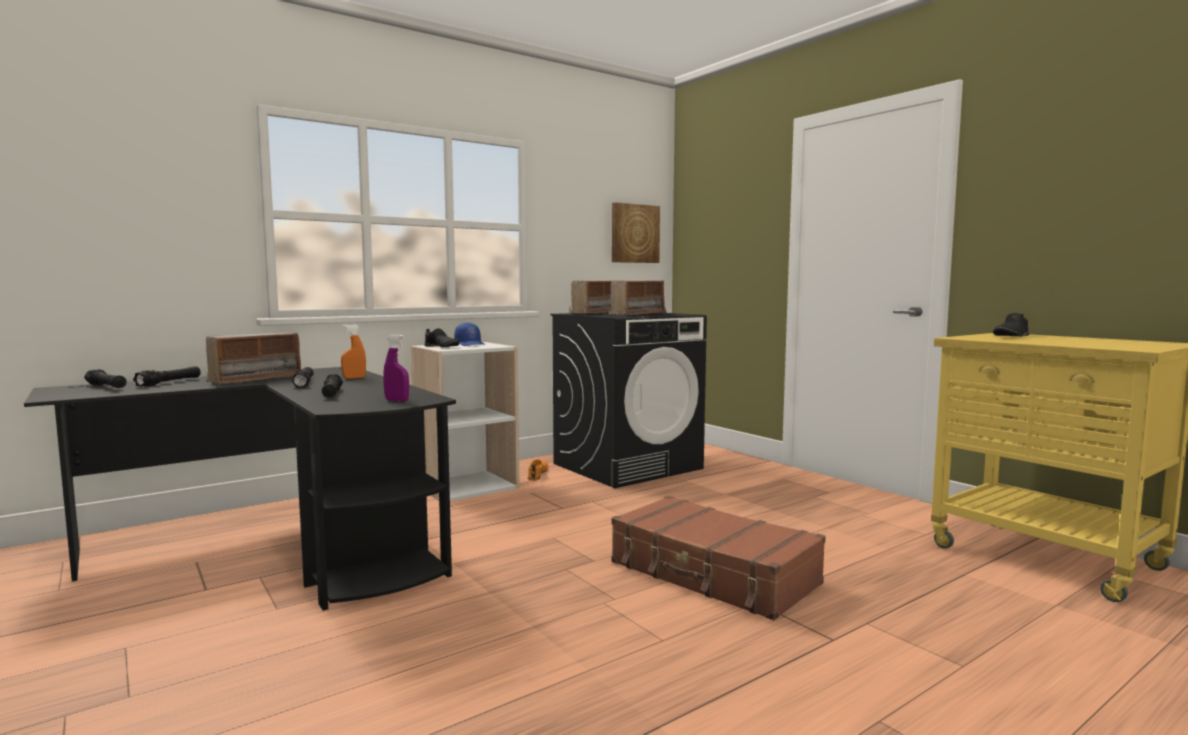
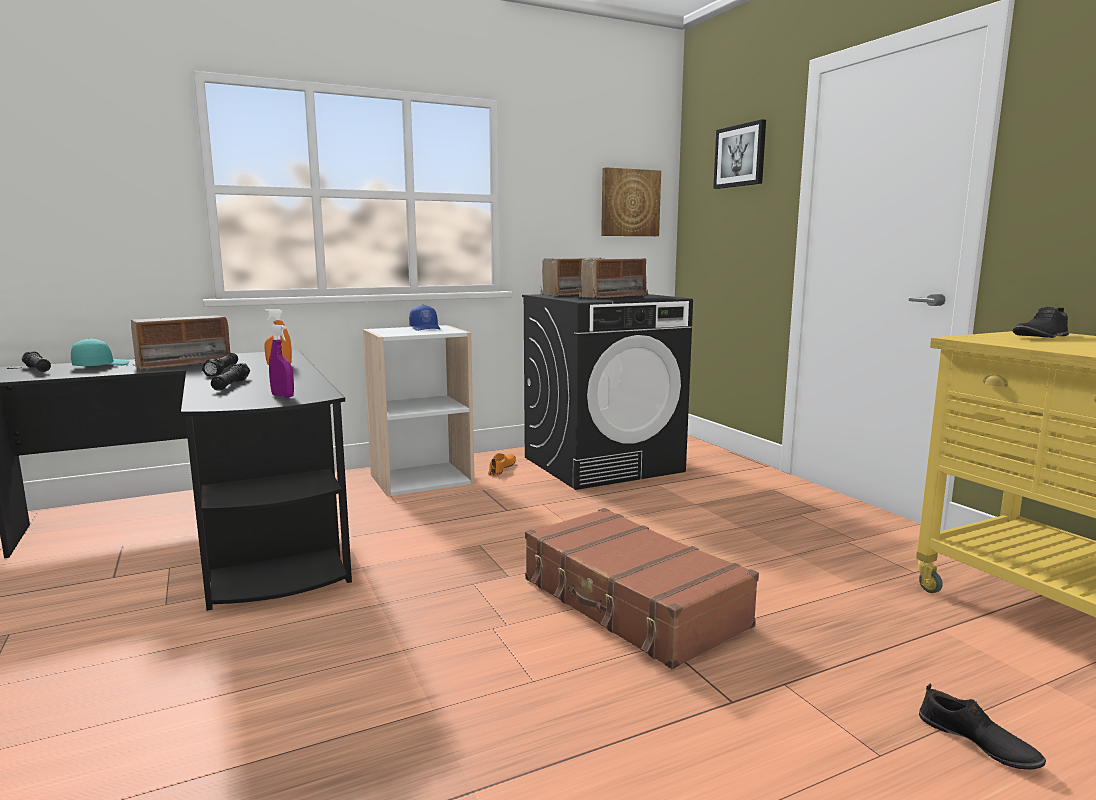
camera: 10 degrees right, 5 degrees up
(169, 382) = (100, 366): black flashlight -> turquoise cap
(441, 347) = (390, 331): black shoe -> black shoe (977, 743)
(732, 195) = (740, 156): none -> picture

